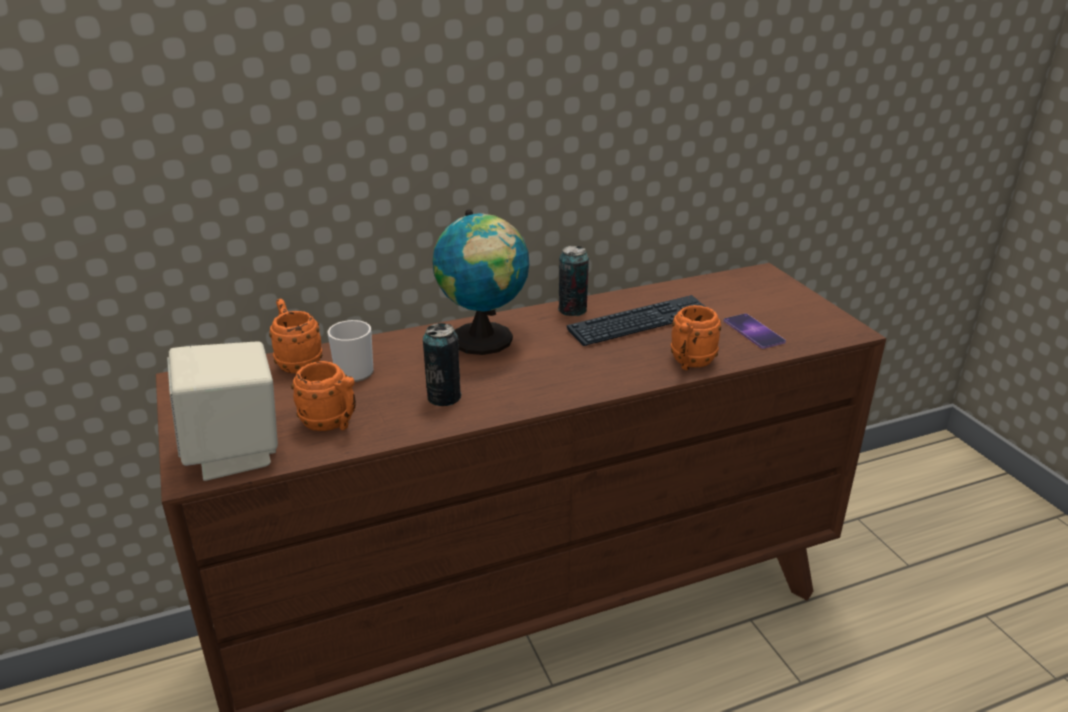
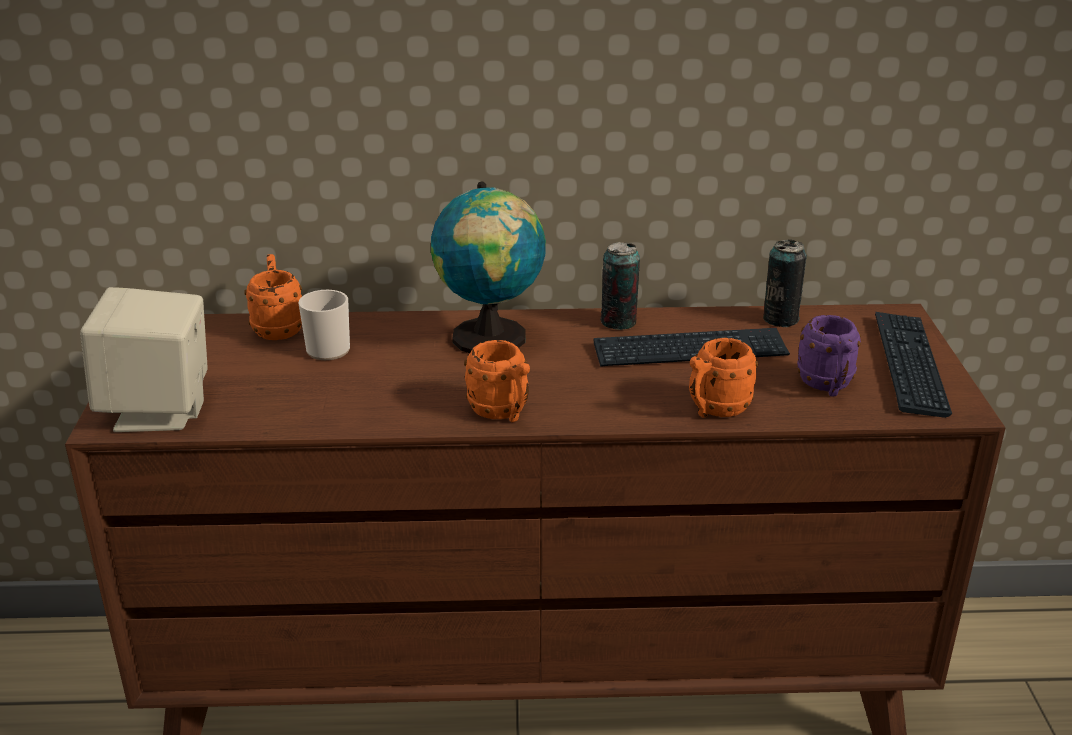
camera: 20 degrees right, 0 degrees up
(332, 424) = (270, 400): orange mug -> orange mug (503, 413)
(444, 397) = (403, 394): can -> can (780, 319)
(753, 331) = (827, 386): phone -> purple mug
(795, 306) = (909, 364): none -> keyboard

